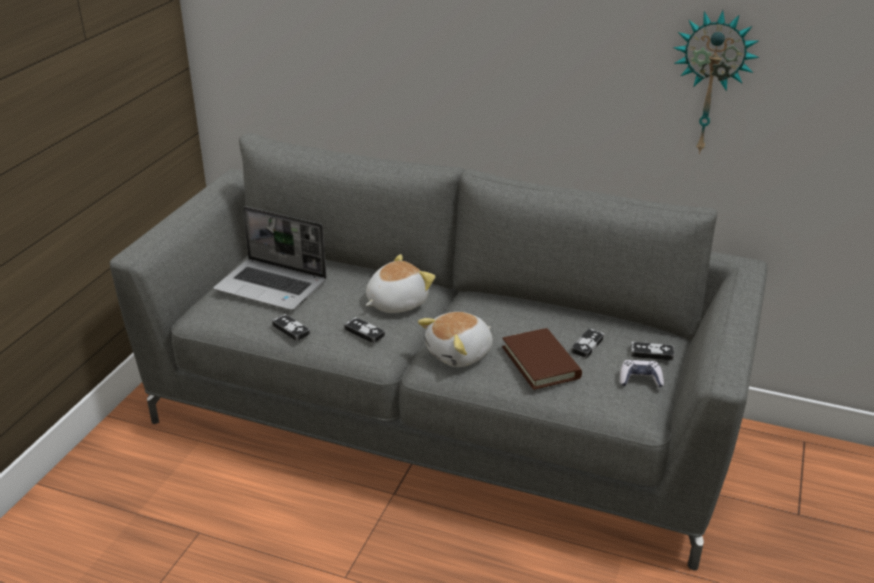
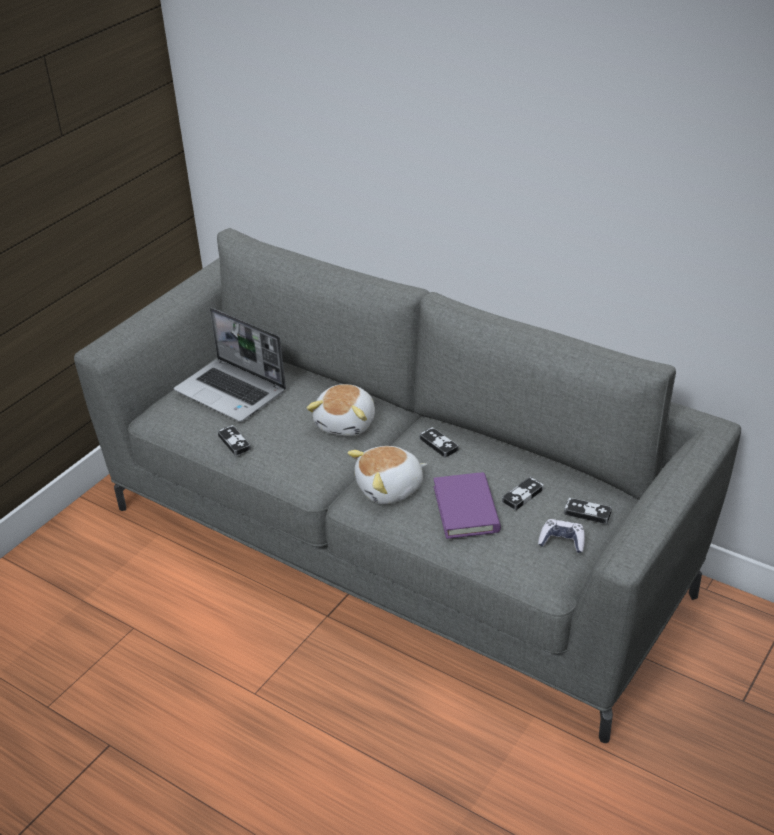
camera: 15 degrees right, 5 degrees up
(364, 332) = (303, 454): game controller -> game controller (438, 444)
(396, 302) = (347, 423): plush toy -> plush toy turned 135 degrees clockwise
(541, 362) = (466, 509): brown book -> purple book
(711, 82) = (682, 228): wall clock -> none

